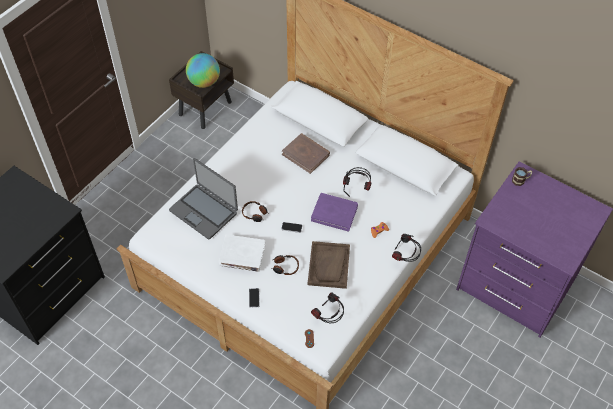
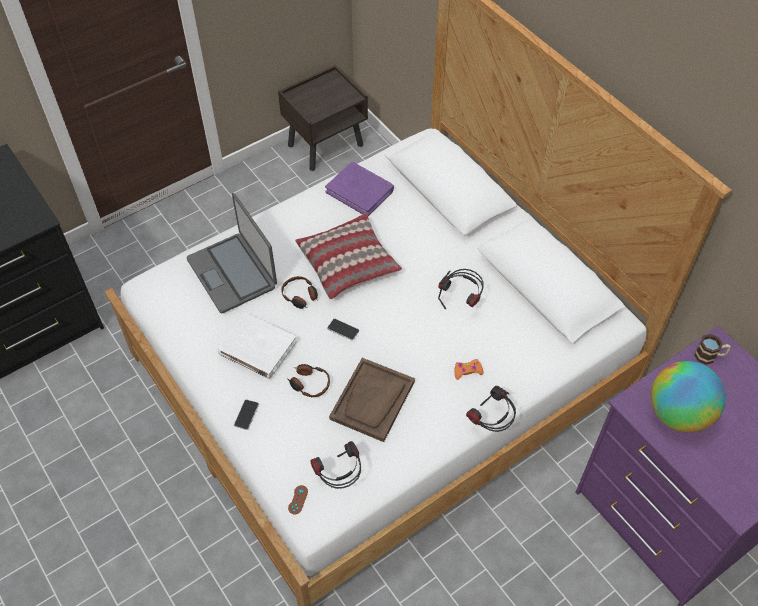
camera: 20 degrees right, 0 degrees up
(204, 82) = (322, 106): globe -> globe (678, 413)
(276, 184) = (348, 263): none -> pillow
(306, 154) = (408, 233): brown book -> none
(334, 213) = (413, 326): purple book -> purple book (360, 191)

